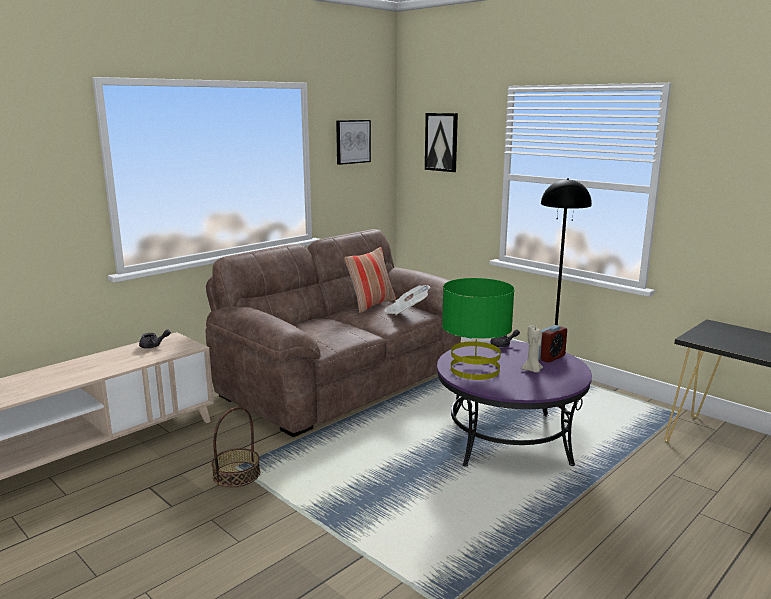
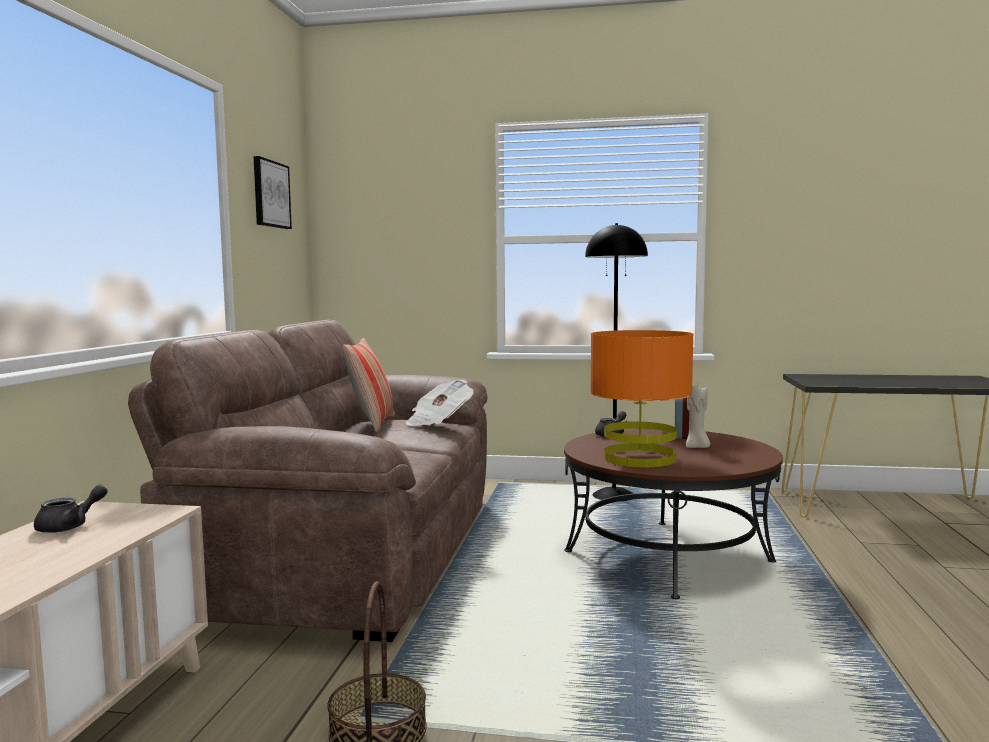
camera: 35 degrees left, 10 degrees down
(441, 142) = (391, 202): picture -> none
(474, 370) = (639, 458): green table lamp -> orange table lamp
(508, 438) = (667, 556): purple coffee table -> brown coffee table

